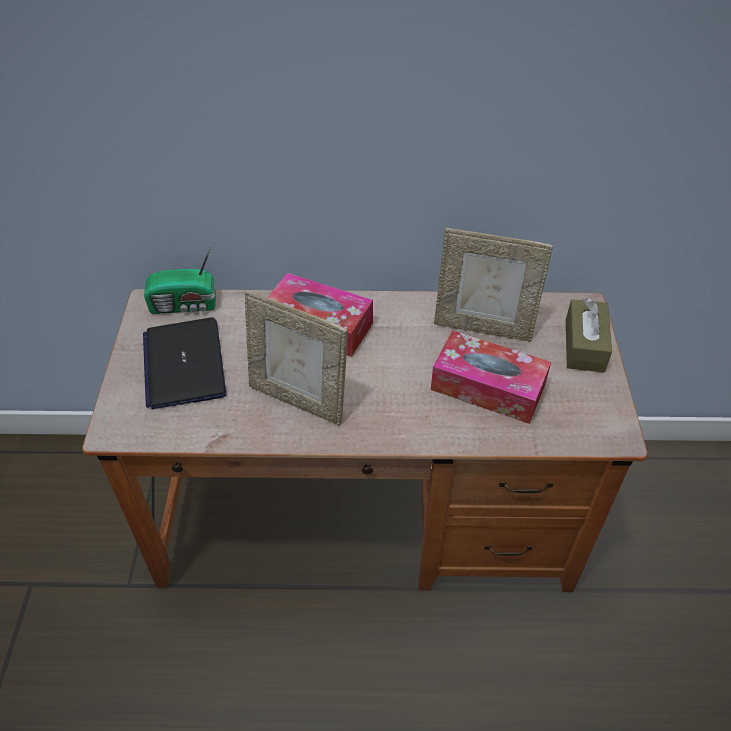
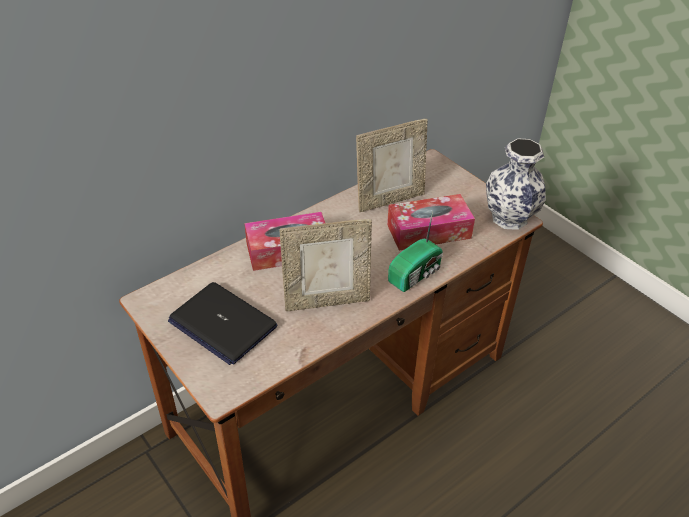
camera: 40 degrees left, 5 degrees down
(185, 305) = (176, 287): radio -> radio (416, 274)
(584, 345) = (454, 181): brown tissue box -> none
(607, 426) = (510, 217): none -> vase

